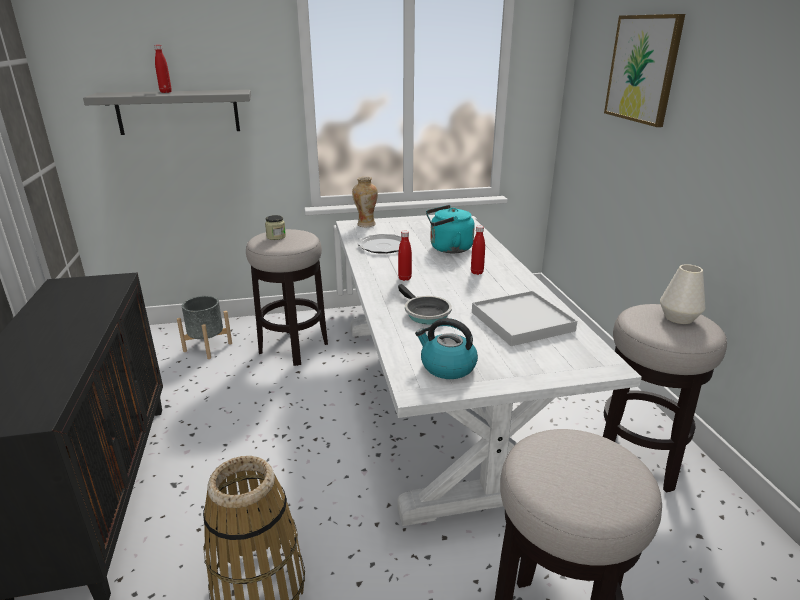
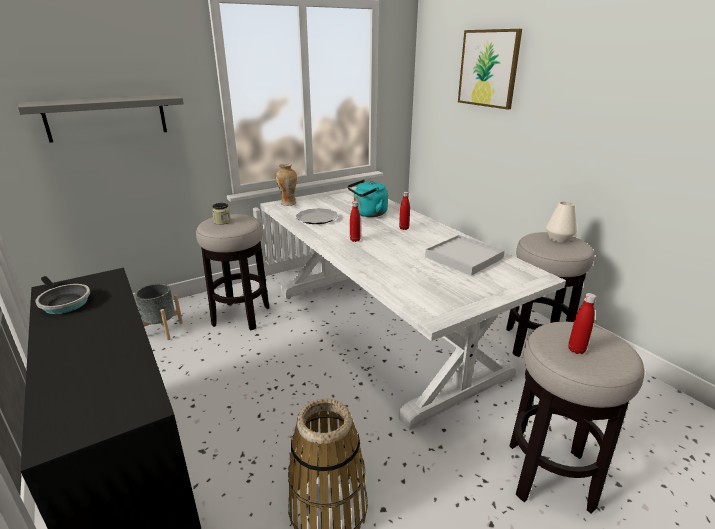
camera: 20 degrees left, 0 degrees up
(166, 92) = (97, 99): red bottle -> red bottle (576, 350)
(424, 313) = (392, 263): frying pan -> frying pan (63, 302)
(447, 367) = (441, 297): kettle -> none

